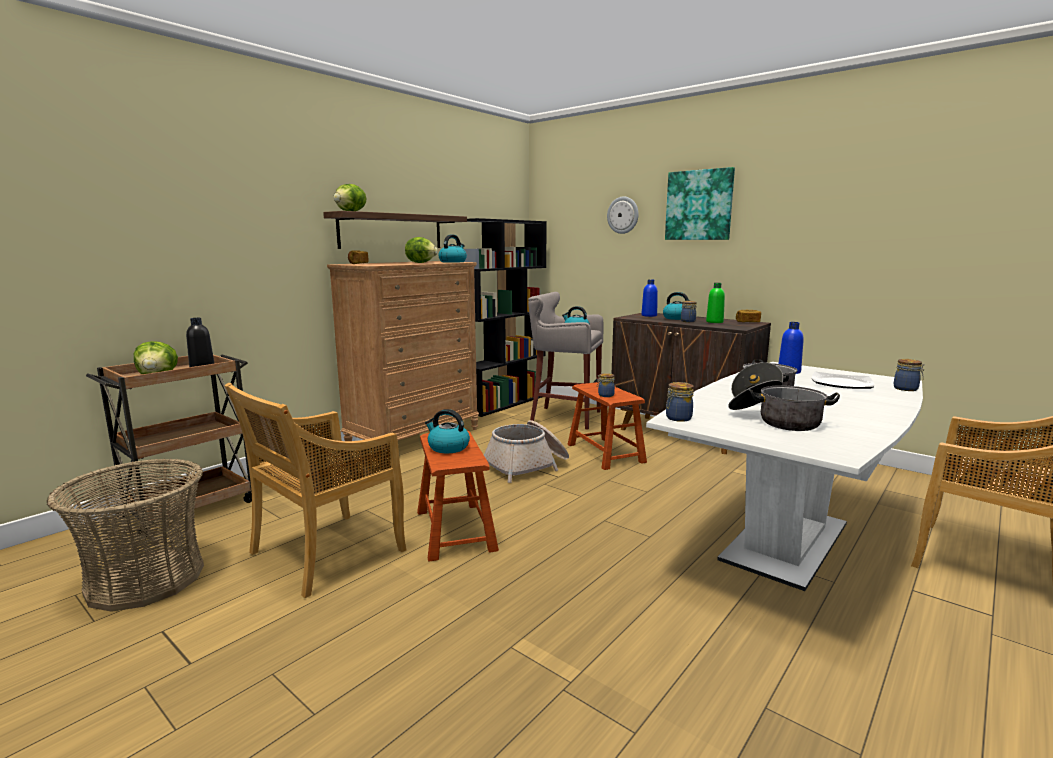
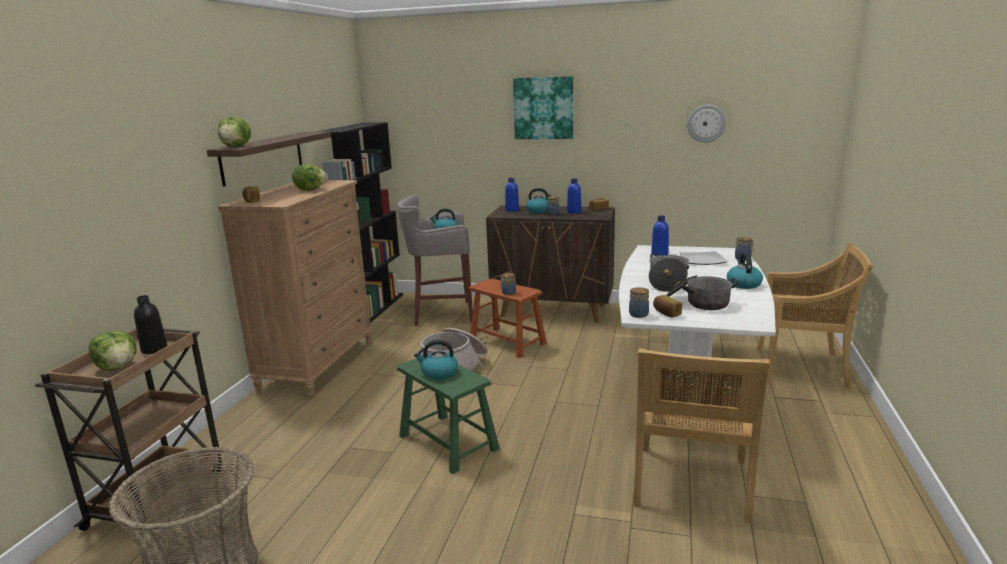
camera: 25 degrees left, 5 degrees up
(325, 553) = (355, 495): beige chair -> beige chair (691, 484)
(453, 262) = (333, 183): kettle -> kettle (743, 284)
(455, 530) = (448, 442): brown stool -> green stool
(623, 215) = (469, 116): wall clock -> wall clock (706, 123)
(714, 322) = (574, 212): green bottle -> blue bottle
(717, 423) = (666, 313): none -> bread

